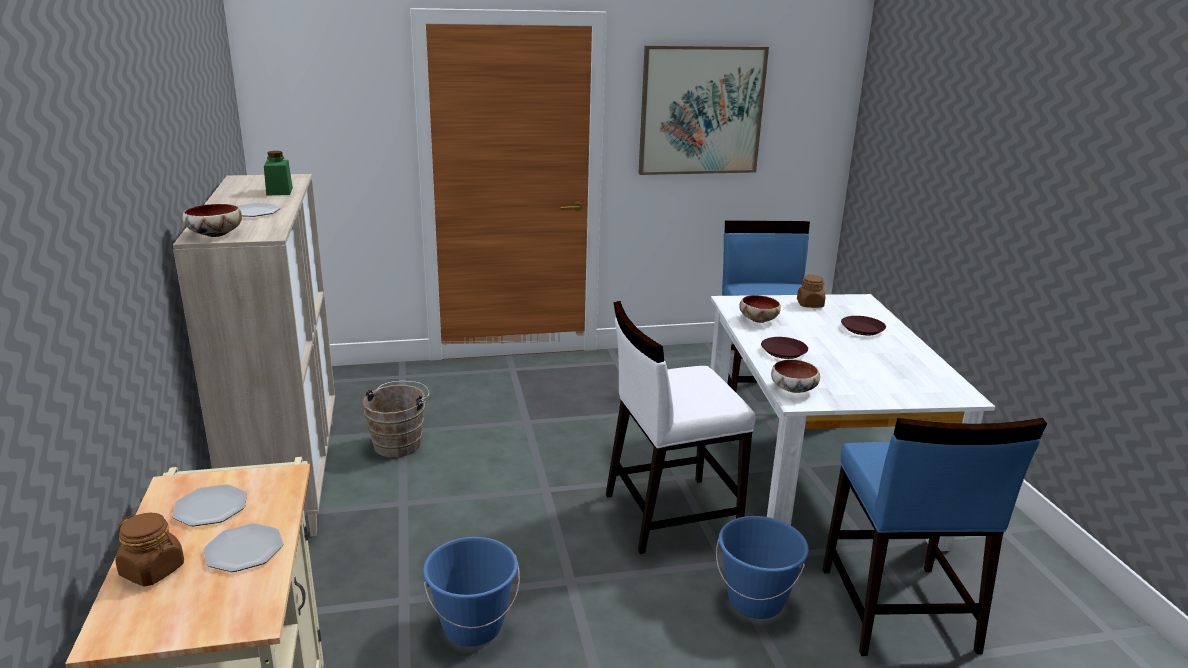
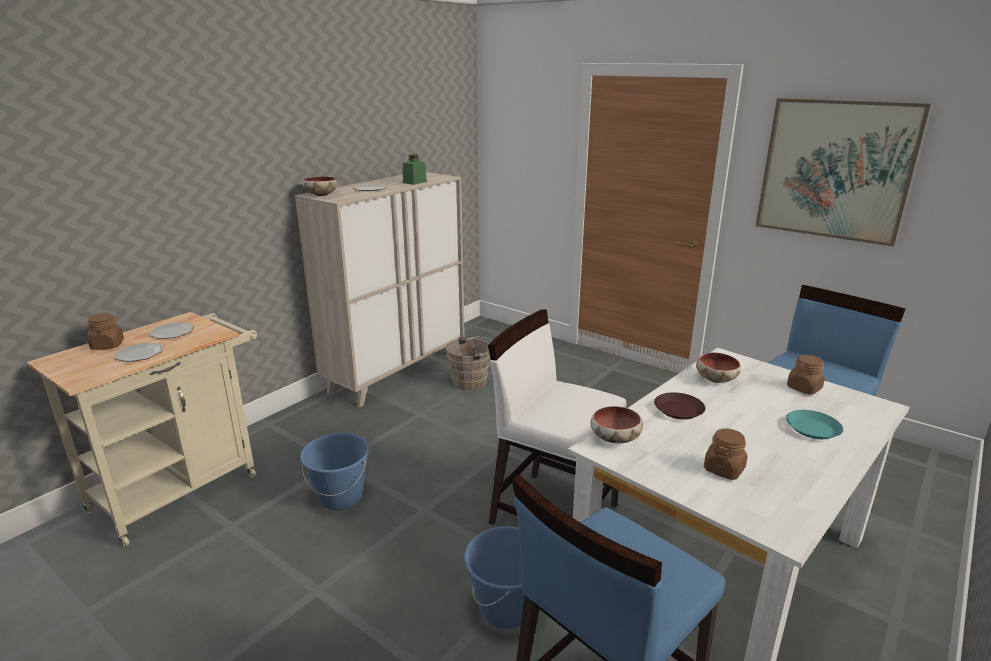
camera: 50 degrees right, 0 degrees up
(862, 329) = (812, 429): brown plate -> turquoise plate
(877, 376) = (724, 469): none -> brown jar

